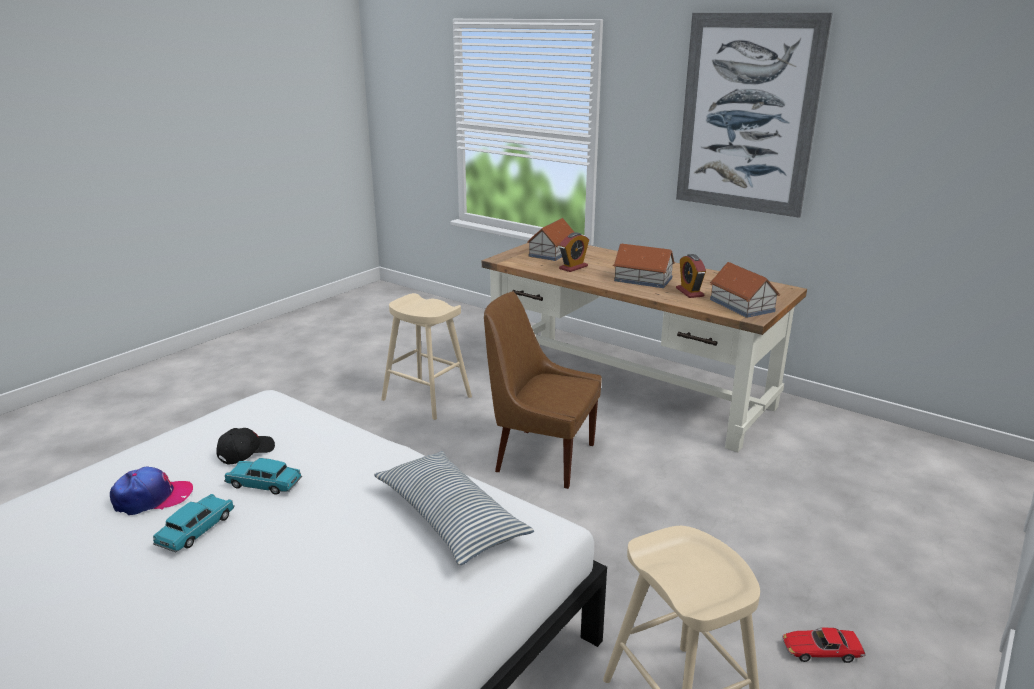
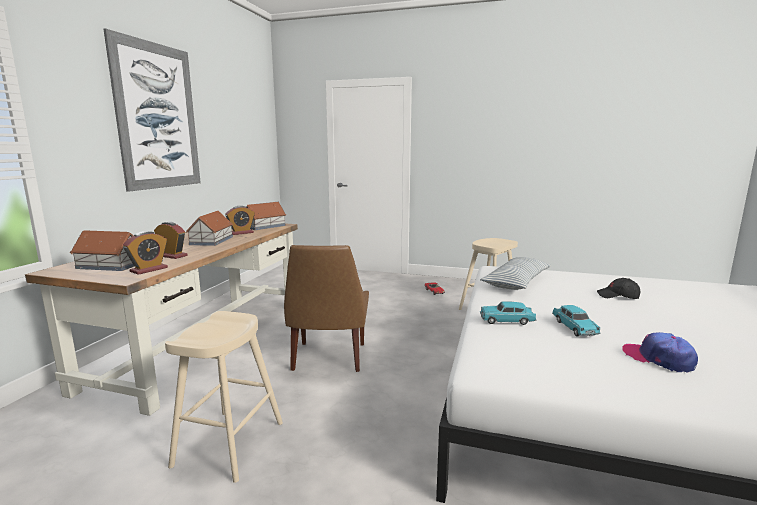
camera: 110 degrees left, 10 degrees down
(196, 531) = (641, 330): turquoise toy car -> turquoise toy car (507, 321)
(246, 453) = (559, 347): black cap -> black cap (618, 296)
(524, 263) = (149, 269): none -> alarm clock

